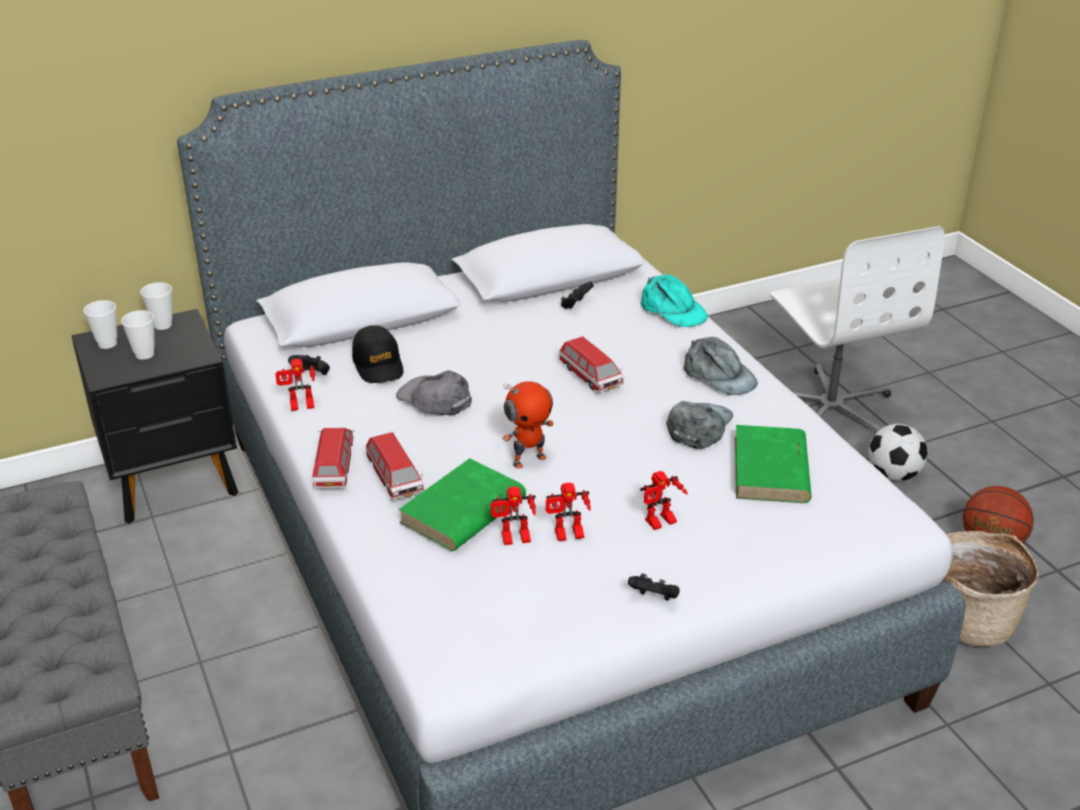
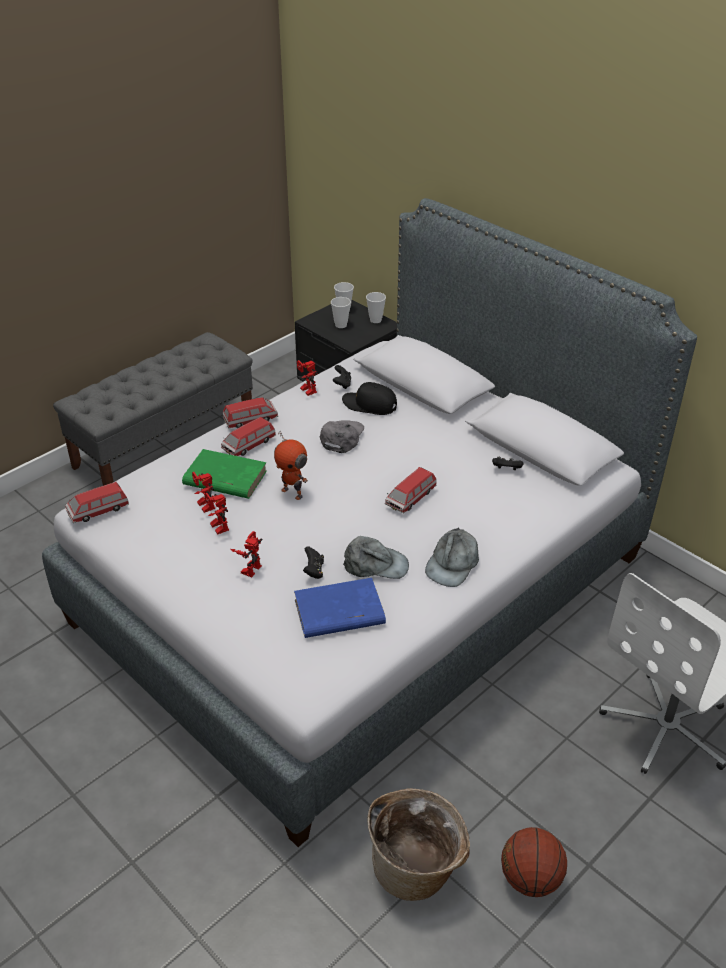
camera: 70 degrees right, 5 degrees up
(378, 364) = (369, 405): black cap -> black cap turned 60 degrees clockwise
(460, 652) = (98, 510): none -> toy car
(654, 598) = (171, 579): black game controller -> black game controller (314, 570)
(661, 524) = (249, 567): toy robot -> toy robot turned 75 degrees clockwise
(673, 310) = (534, 521): turquoise cap -> none
(771, 470) = (338, 612): green book -> blue book
(893, 475) = (592, 788): football -> none

